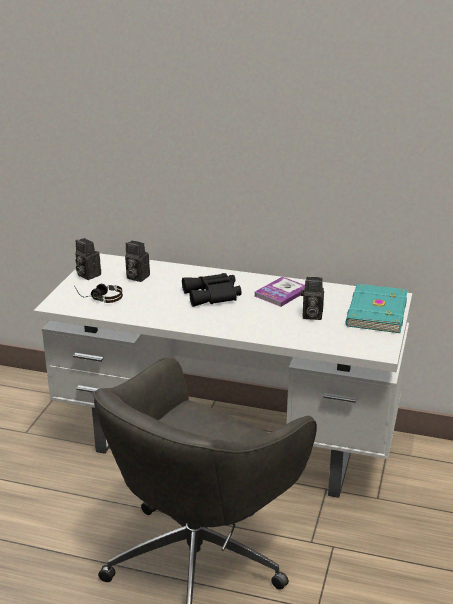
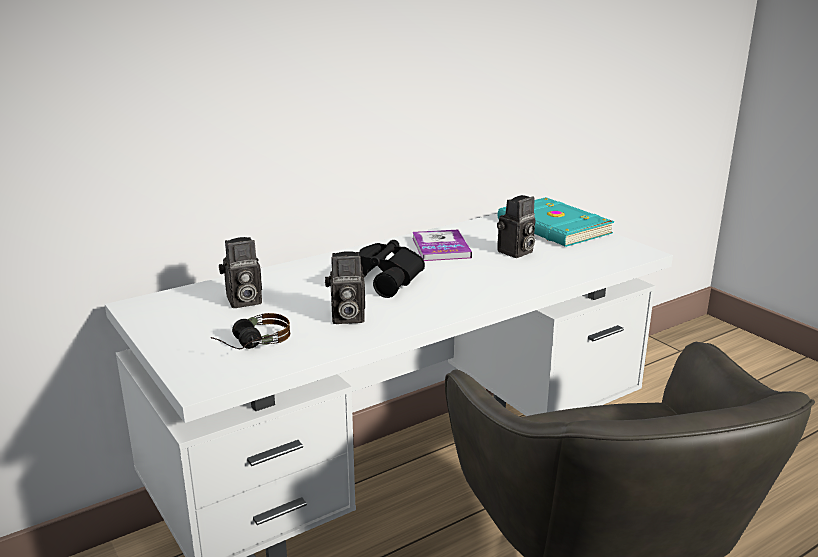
camera: 50 degrees left, 5 degrees down
(87, 275) = (164, 329): camera -> camera (345, 318)

